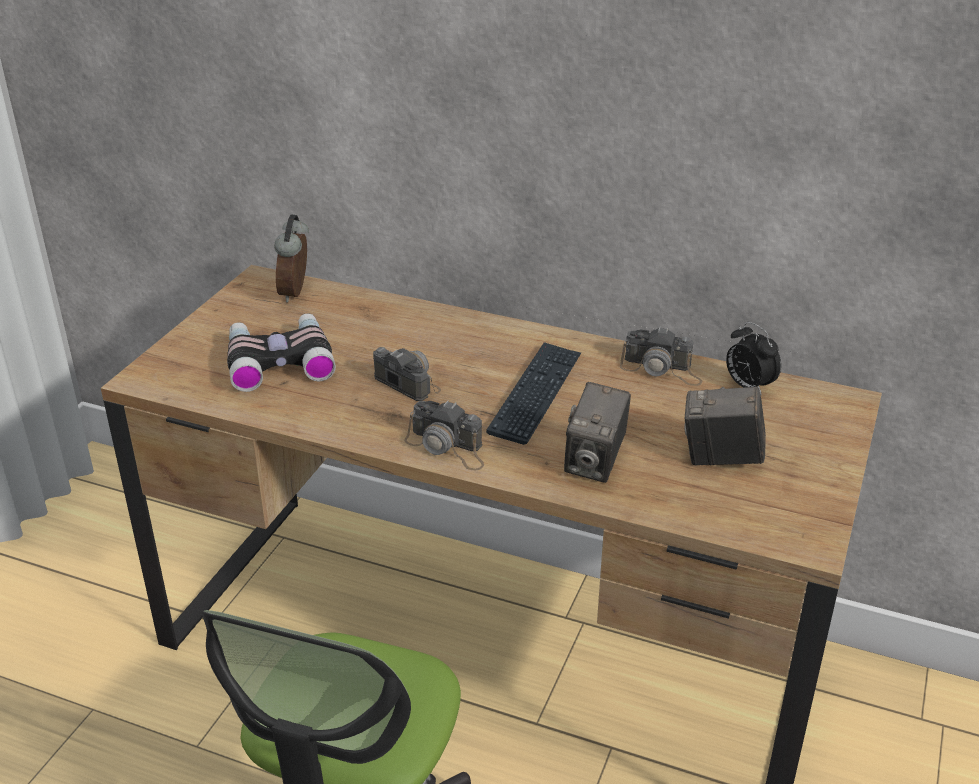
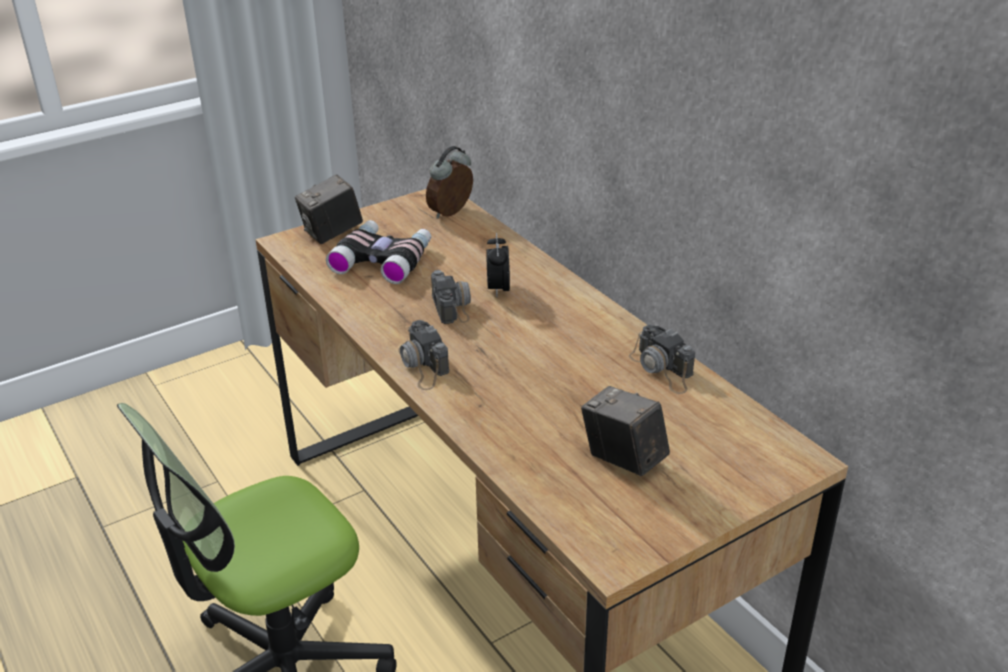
camera: 35 degrees right, 0 degrees up
(536, 394) = (535, 350): keyboard -> none
(595, 463) = (516, 421): camera -> camera (332, 233)
(748, 386) = (723, 411): alarm clock -> alarm clock (498, 289)

